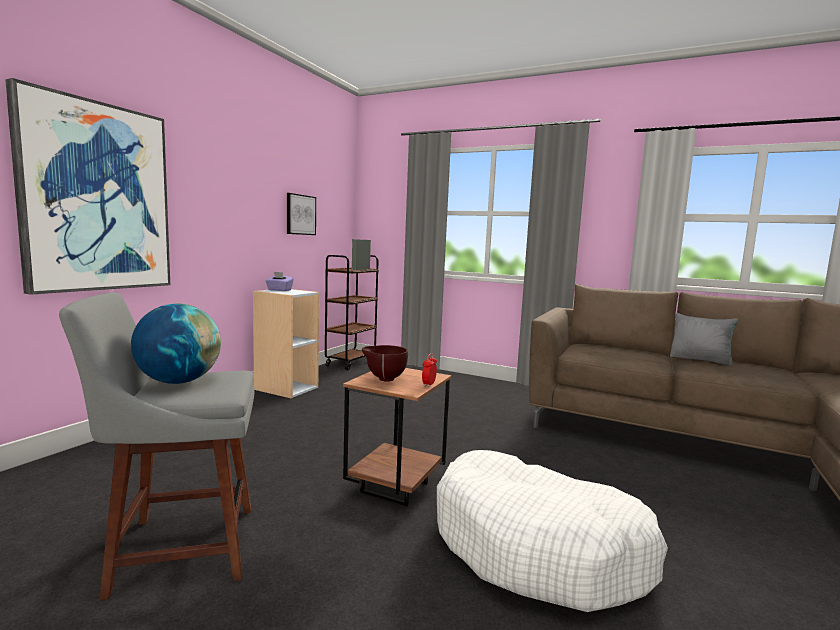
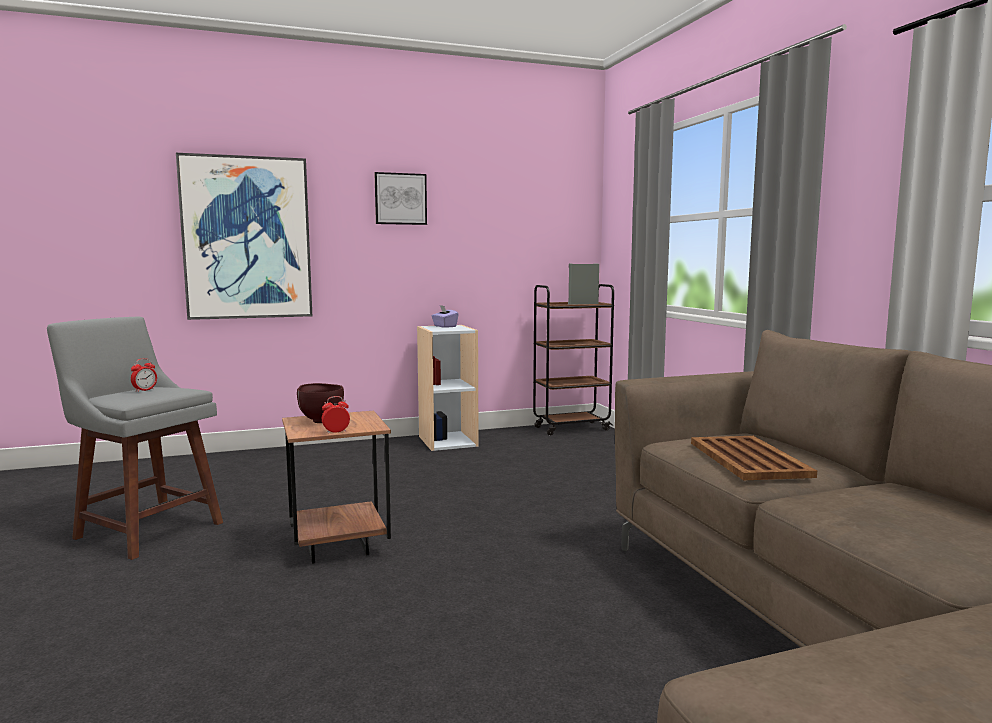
camera: 45 degrees right, 0 degrees up
(178, 381) = (144, 390): globe -> alarm clock
(300, 214) = (496, 237): picture -> picture (400, 199)
(538, 547) = (327, 641): white dog bed -> none
(626, 355) = (748, 458): none -> brown tray
(700, 360) = (892, 493): grey pillow -> none

